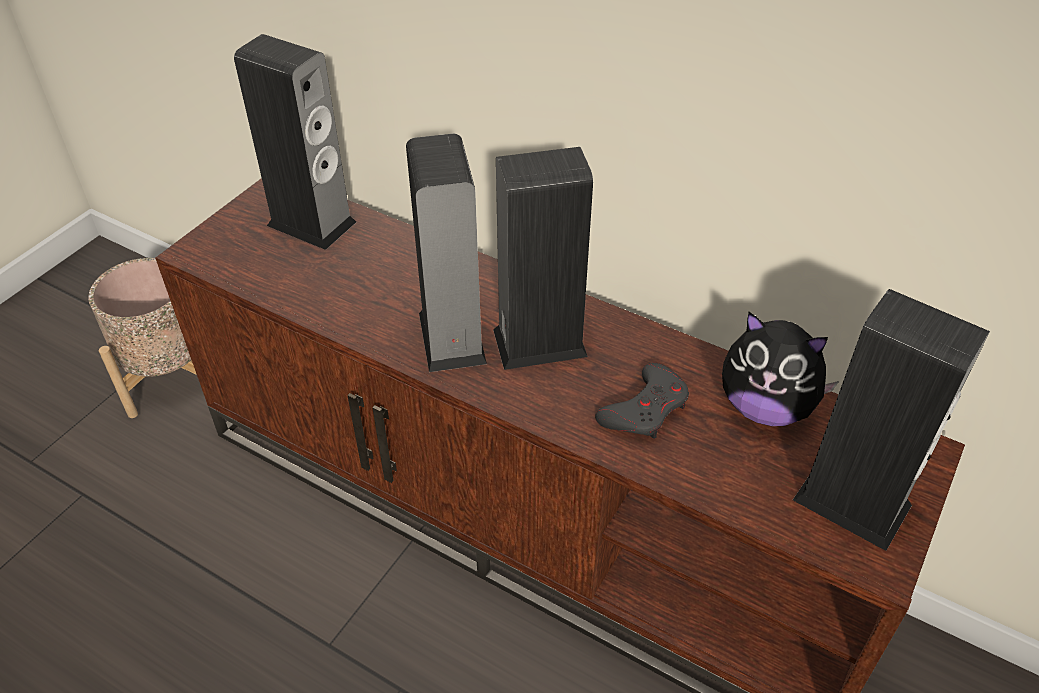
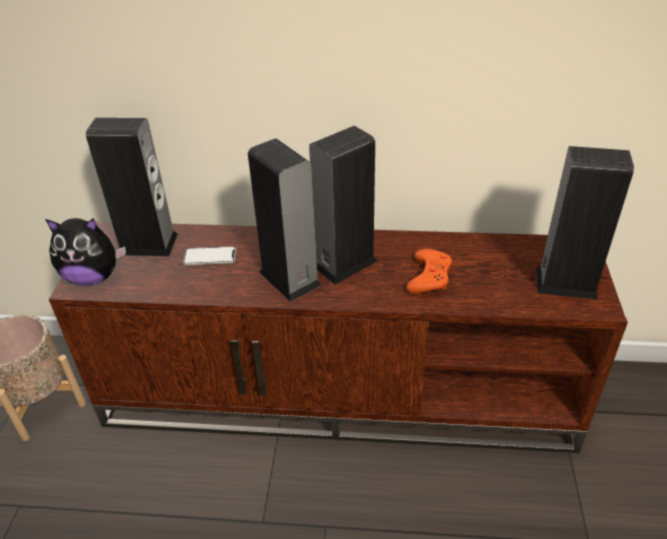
camera: 25 degrees left, 5 degrees down
(373, 269) = (210, 257): none -> phone
(645, 409) = (429, 276): grey game controller -> orange game controller
(765, 407) = (491, 253): plush toy -> plush toy (93, 277)

